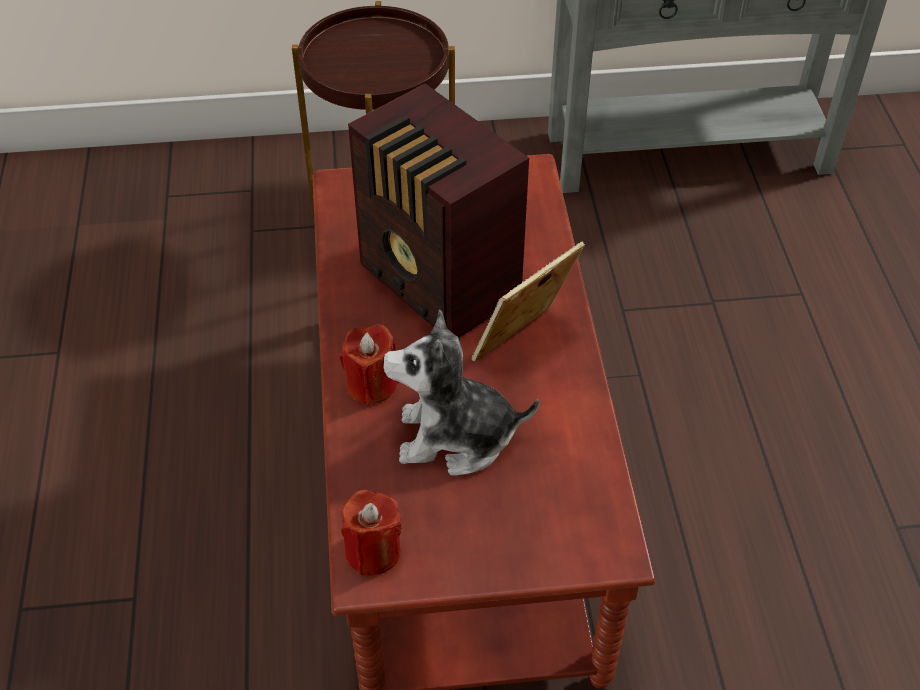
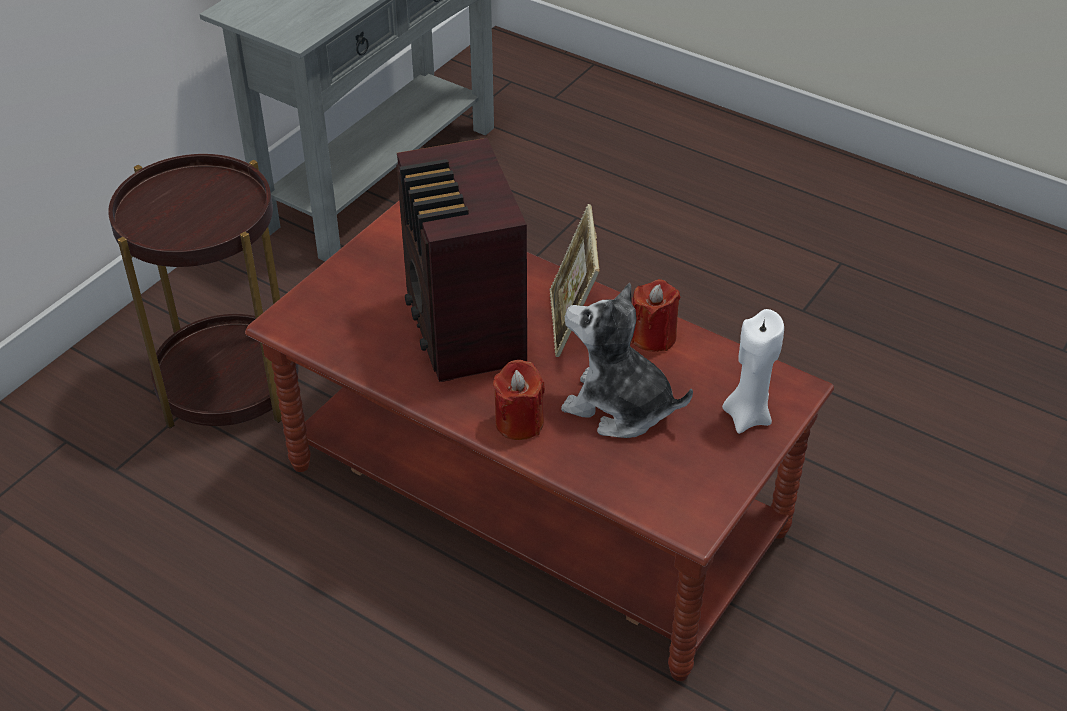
camera: 50 degrees left, 5 degrees down
(373, 551) = (675, 508): red candle -> red candle (653, 337)
(439, 286) = (463, 331): radio -> radio turned 75 degrees clockwise
(455, 437) = (619, 407): plush toy -> plush toy turned 75 degrees clockwise
(539, 535) = (747, 416): none -> white candle

